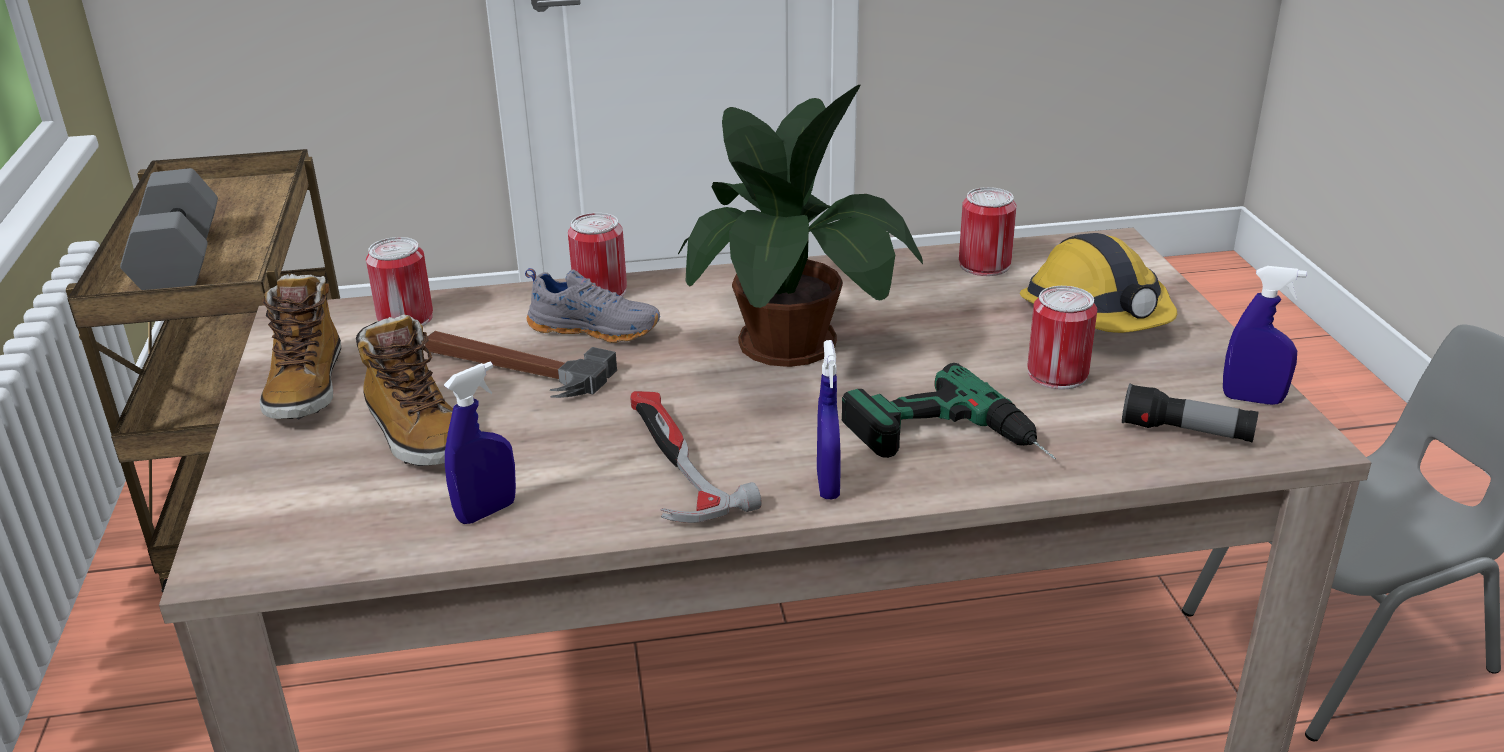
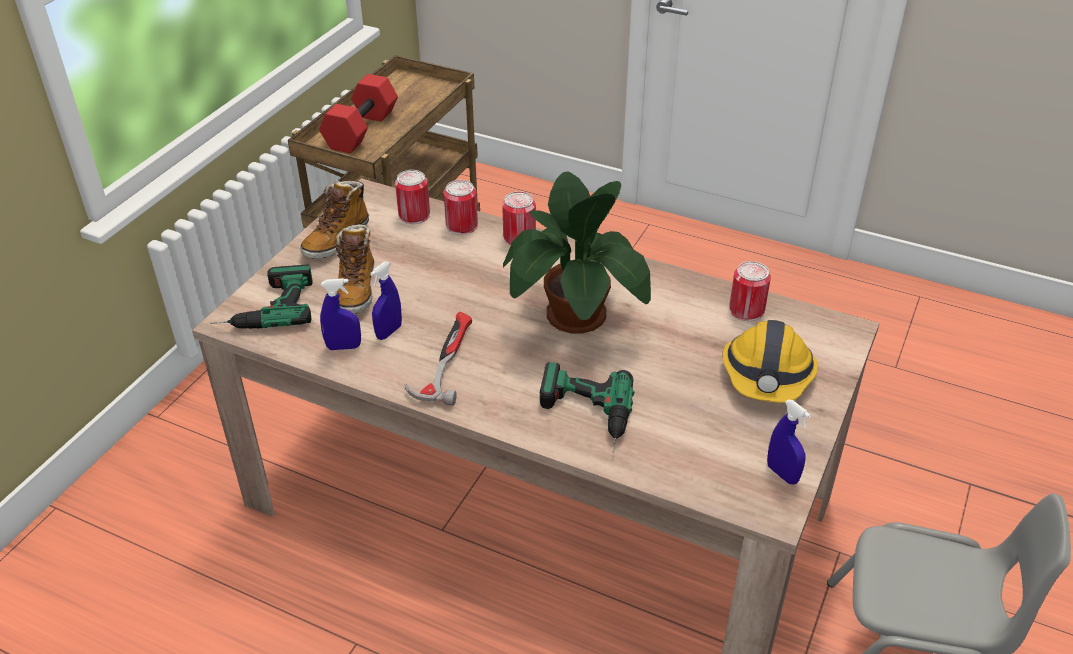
camera: 35 degrees right, 10 degrees up
(177, 261) = (360, 129): grey dumbbell -> red dumbbell
(274, 517) = (264, 307): none -> power drill
(513, 369) = (431, 269): hammer -> none
(595, 328) = (493, 261): grey shoe -> none
(828, 485) = (498, 409): blue spray bottle -> blue spray bottle (389, 332)
(1057, 374) = (693, 403): can -> can (462, 225)
(1186, 432) = (715, 473): flashlight -> none

